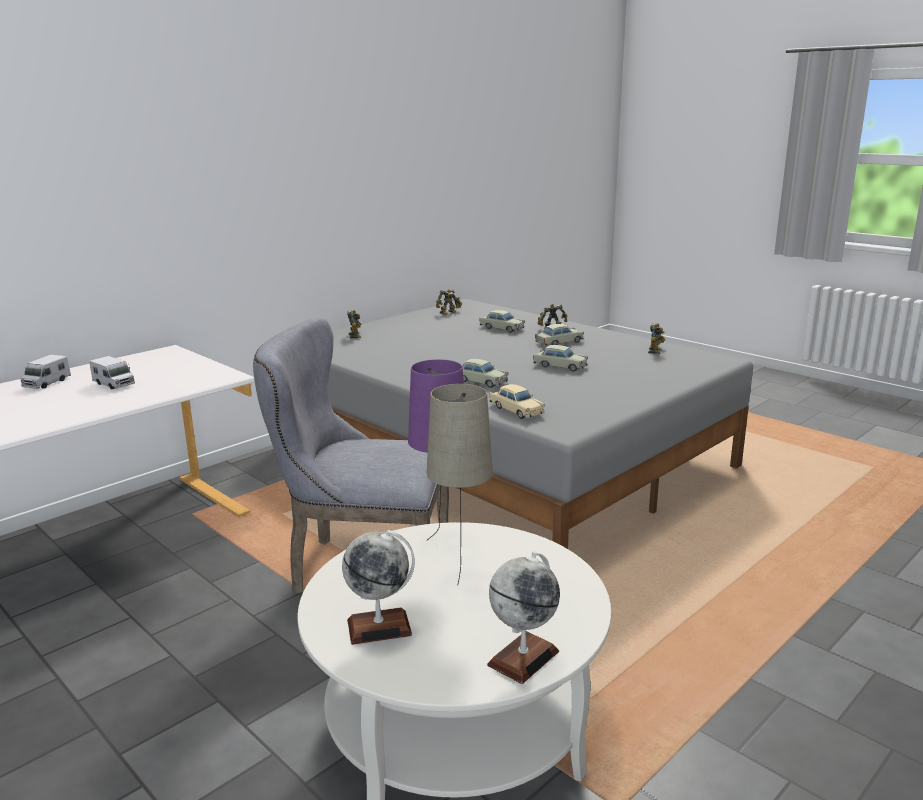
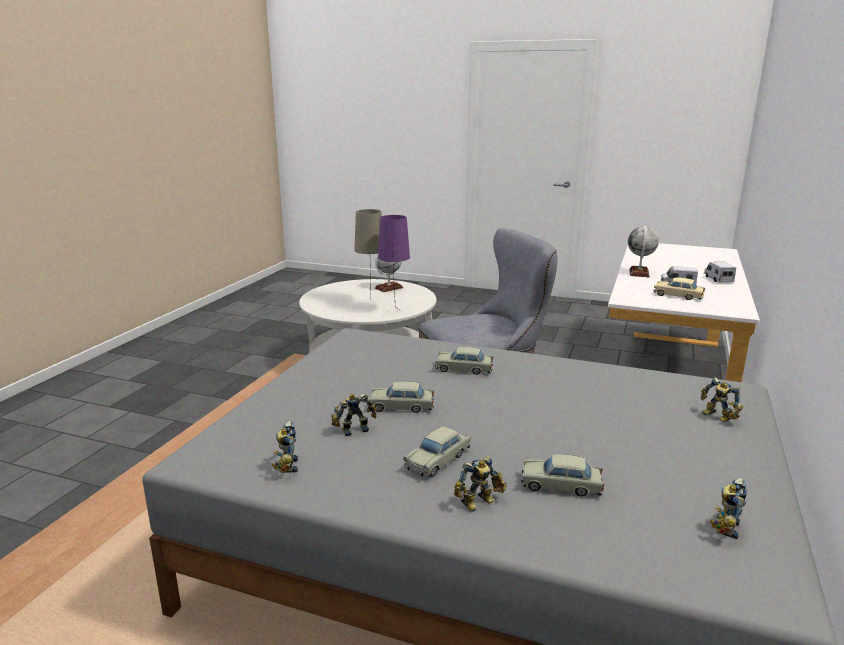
camera: 155 degrees right, 0 degrees up
(516, 410) = (401, 345): beige toy car -> beige toy car (678, 296)
(523, 658) = (329, 289): globe -> globe (639, 273)
(604, 360) = (353, 429): none -> toy robot

